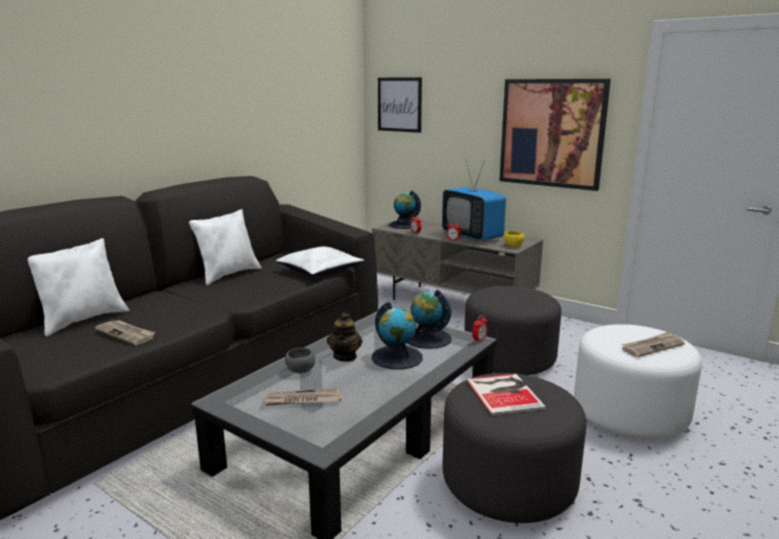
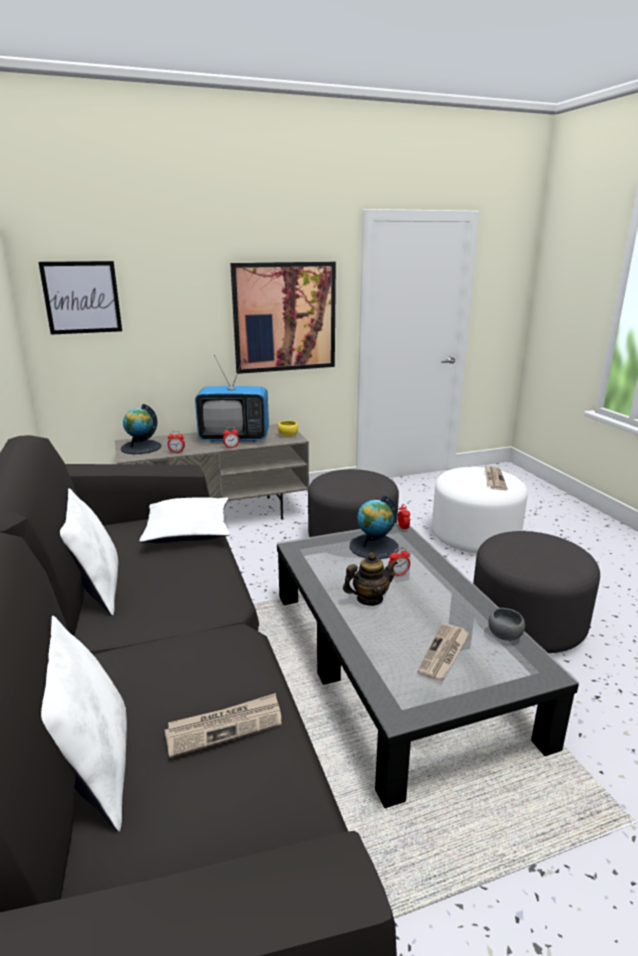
camera: 55 degrees left, 5 degrees up
(299, 370) = (375, 635): grey bowl -> grey bowl (504, 636)
(345, 356) = (369, 599): teapot -> teapot turned 60 degrees counterclockwise
(397, 357) = (398, 574): globe -> alarm clock
(505, 393) = (528, 552): book -> none

